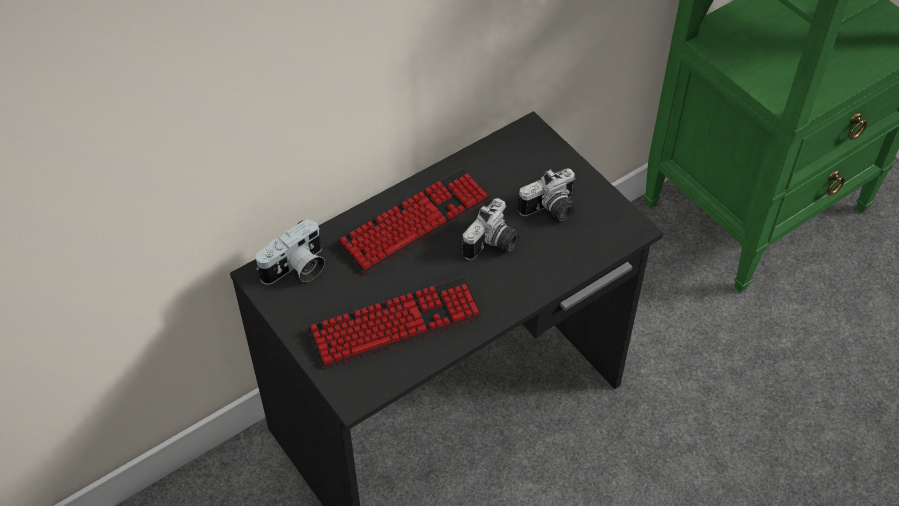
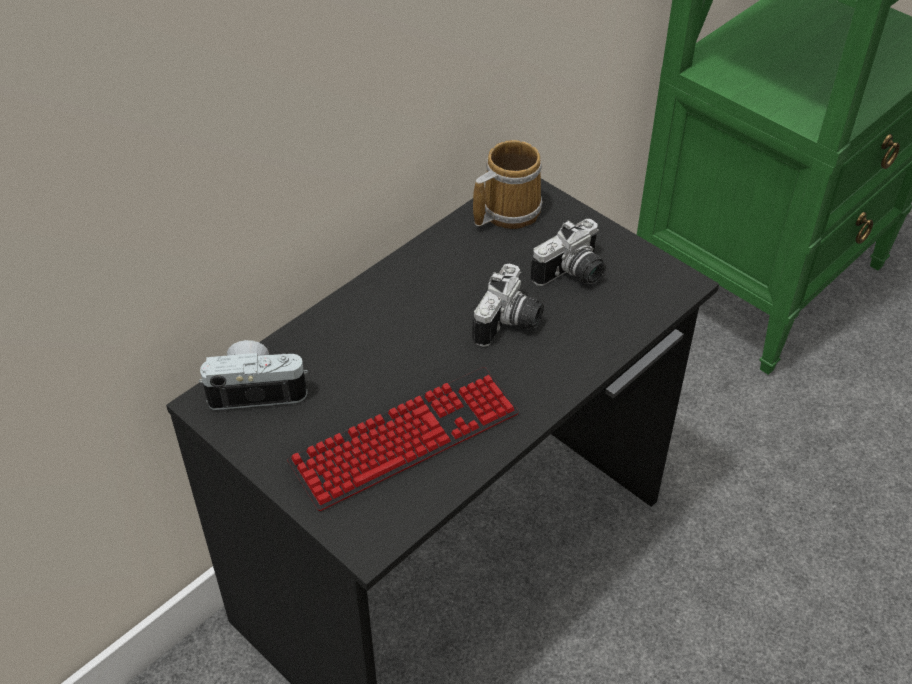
camera: 10 degrees left, 5 degrees down
(296, 269) = (257, 388): camera -> camera turned 135 degrees counterclockwise
(415, 222) = (403, 310): keyboard -> none
(512, 149) = (506, 211): none -> mug

